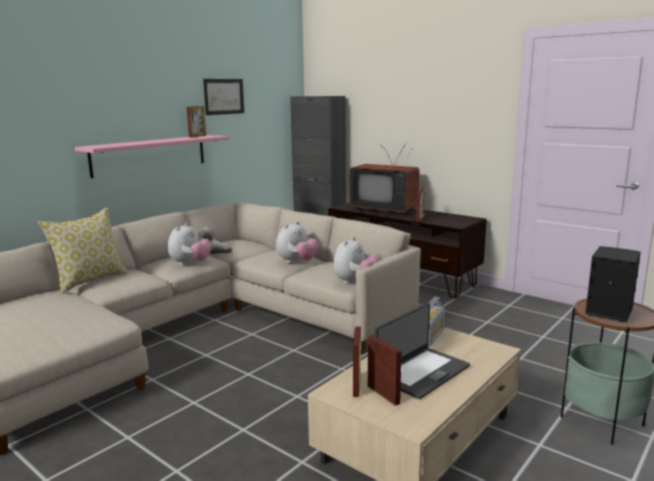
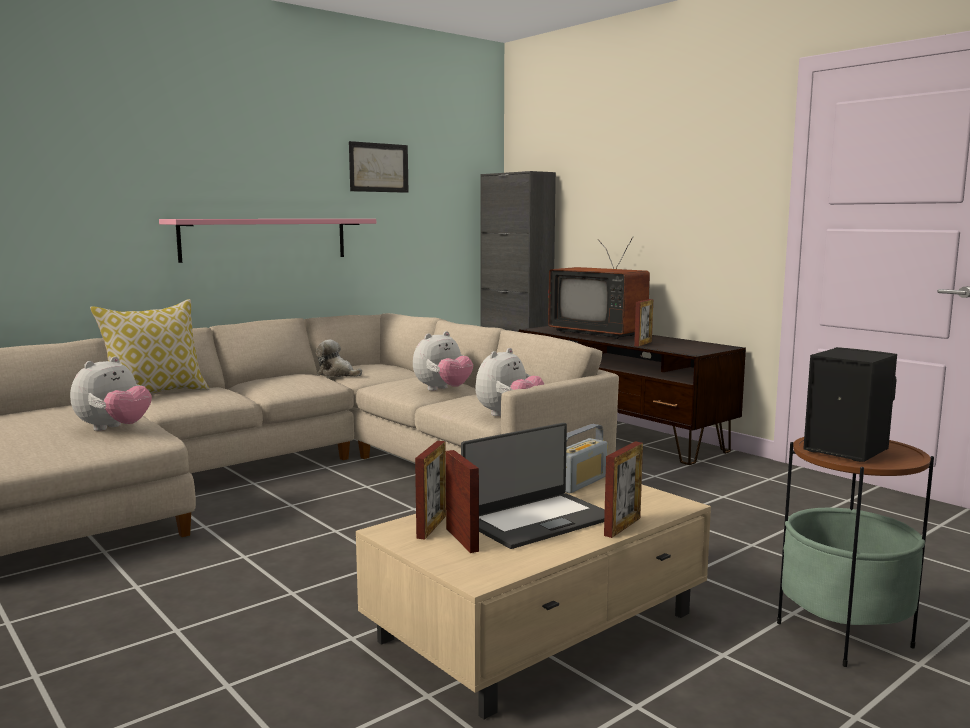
camera: 10 degrees right, 5 degrees down
(190, 263) = (296, 384): plush toy -> plush toy (114, 429)
(197, 136) = (334, 218): picture frame -> picture frame (622, 526)

